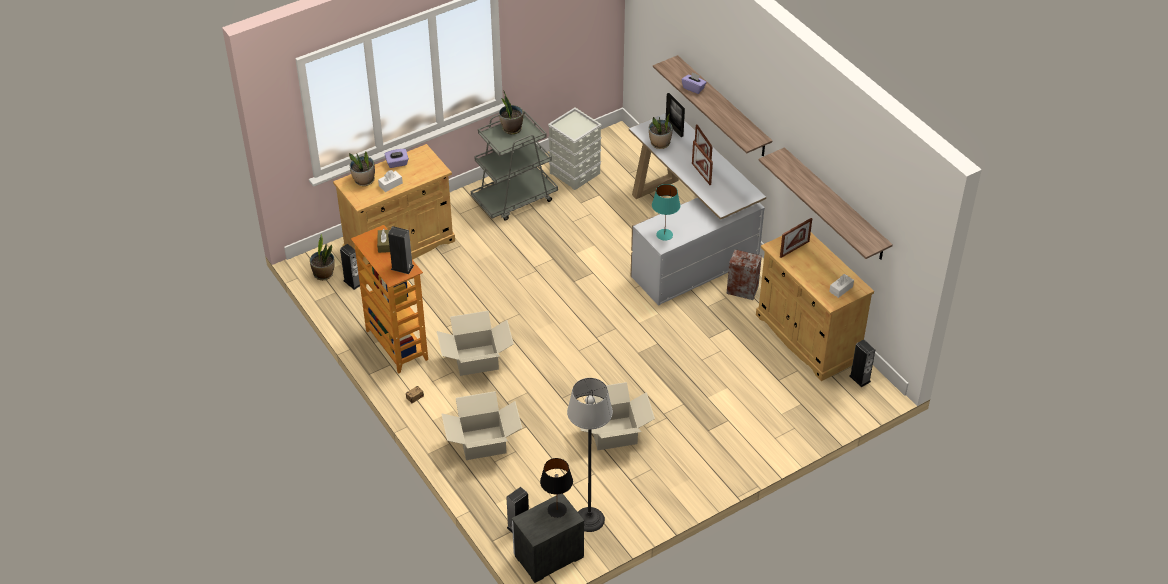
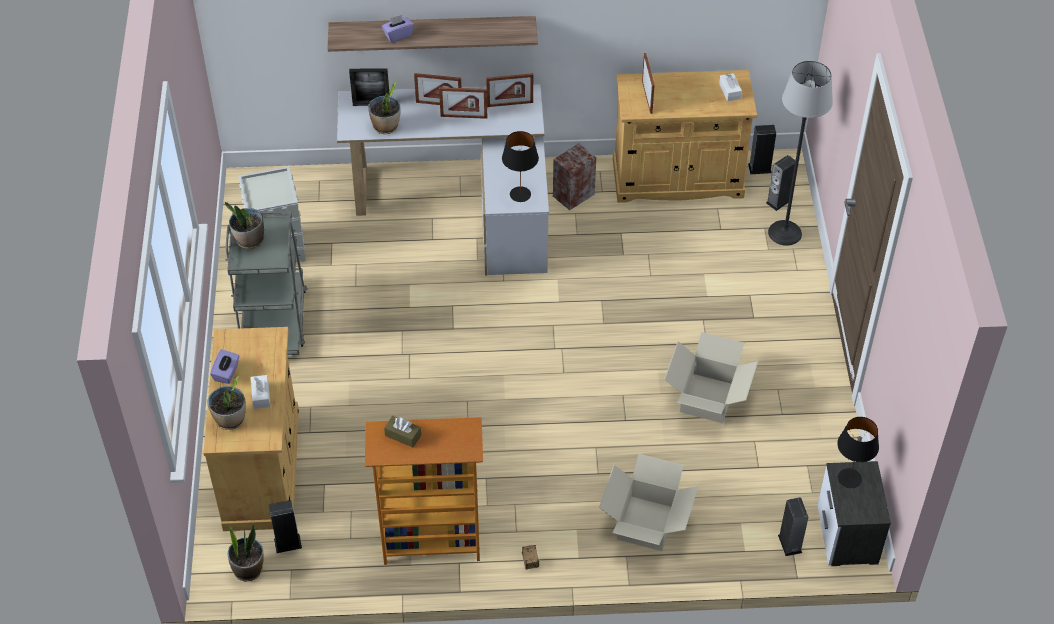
camera: 60 degrees left, 5 degrees up
(402, 267) = (458, 433): speaker -> speaker (778, 201)
(476, 360) = (512, 473): cardboard box -> none
(589, 519) = (817, 475): floor lamp -> floor lamp (785, 233)
(664, 234) = (520, 194): turquoise table lamp -> black table lamp
(733, 190) = (510, 104): none -> picture frame
(835, 205) = (661, 20): shelf -> none

